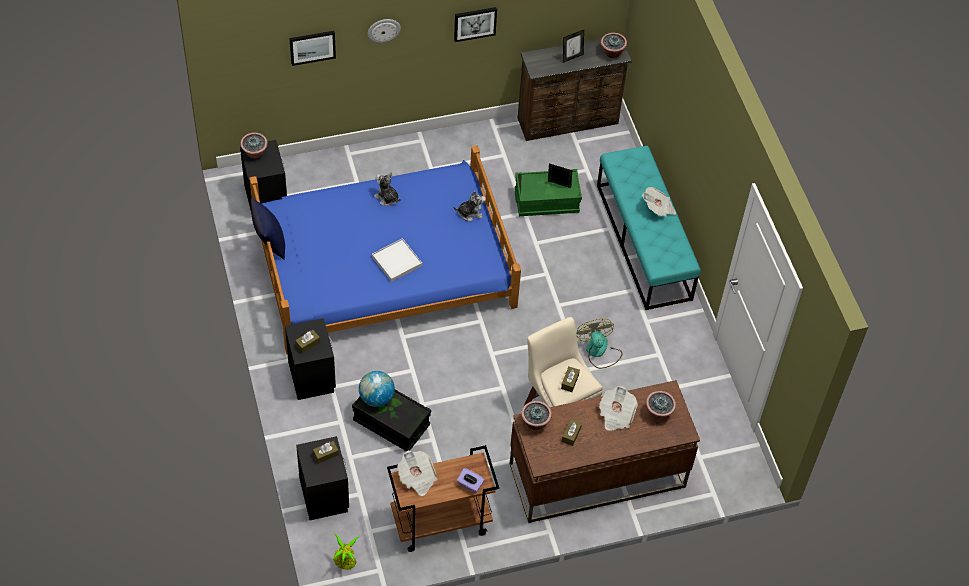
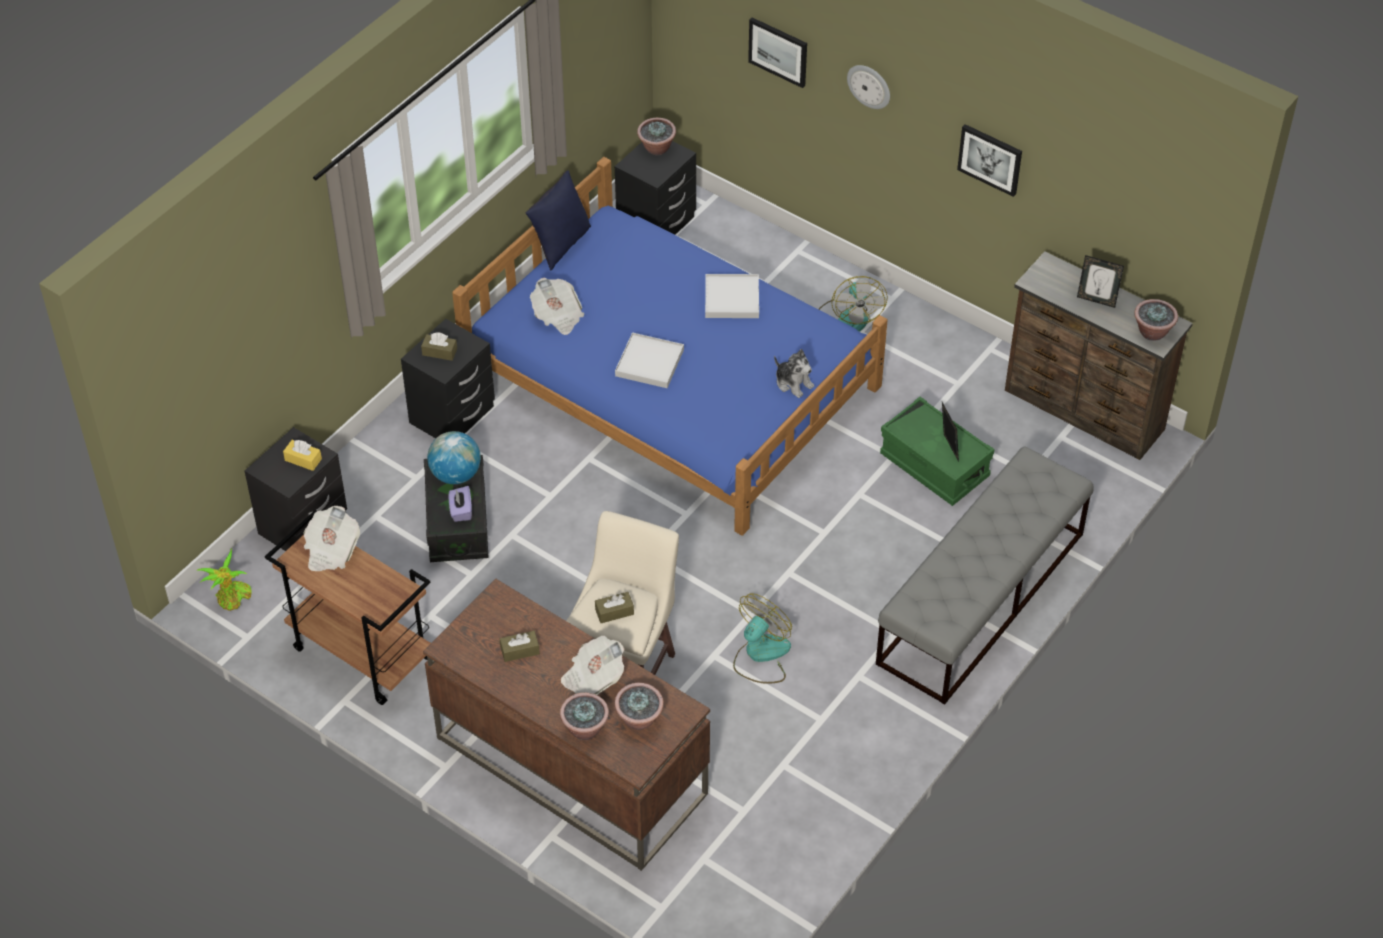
camera: 55 degrees right, 5 degrees down
(325, 454) = (303, 459): brown tissue box -> yellow tissue box
(387, 198) = (731, 299): plush toy -> white tray
(417, 165) = (849, 317): none -> fan
(470, 485) = (366, 604): purple tissue box -> purple tissue box (461, 511)
(535, 423) = (503, 605): potted plant -> potted plant (585, 729)
(644, 242) = (981, 598): turquoise bench -> grey bench
(658, 208) = (1000, 551): newspaper -> newspaper (557, 316)

